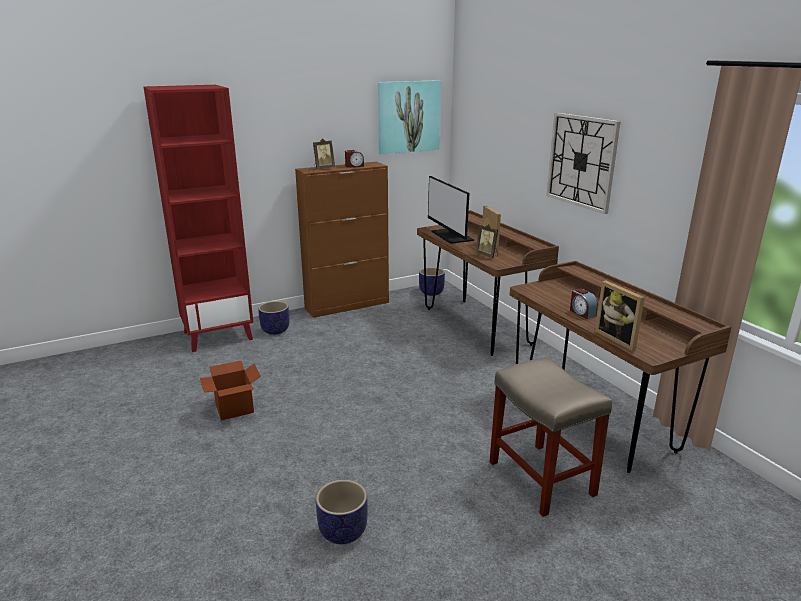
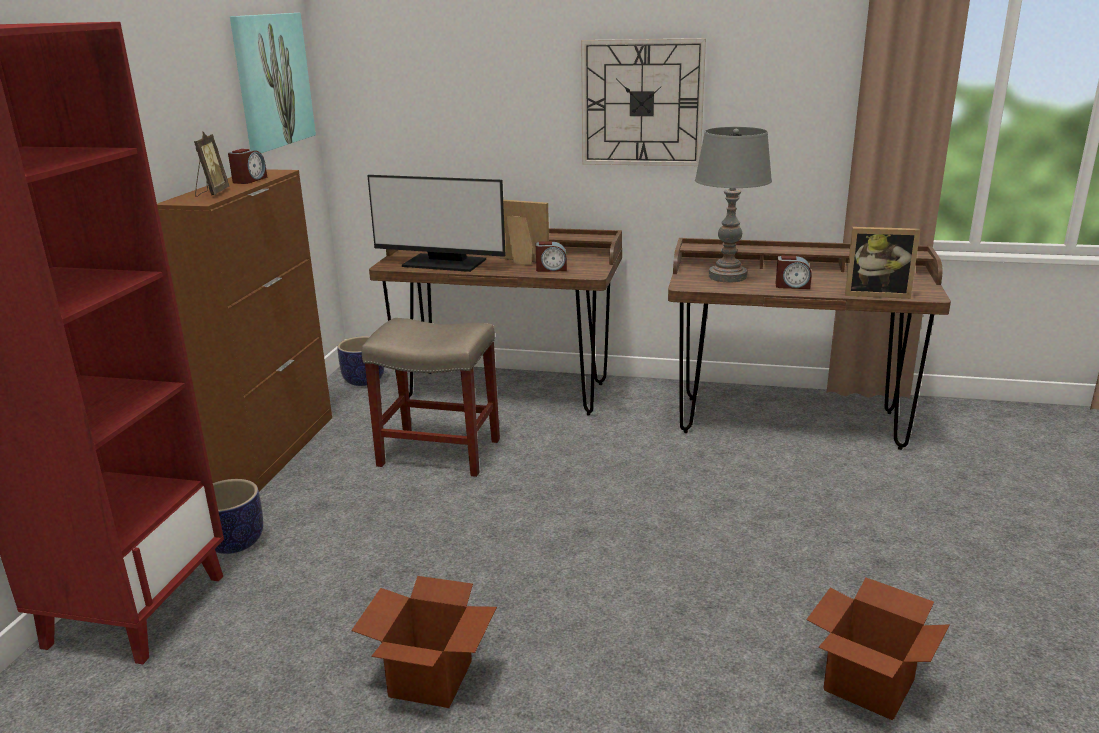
camera: 50 degrees left, 0 degrees up
(343, 532) = (869, 685): planter -> cardboard box
(487, 255) = (551, 269): picture frame -> alarm clock
(540, 477) = (869, 498): beige stool -> beige stool (437, 453)
(562, 293) = (727, 276): none -> grey table lamp

